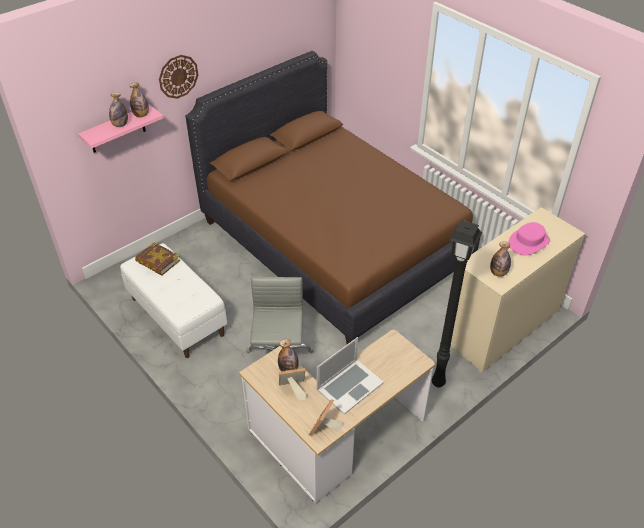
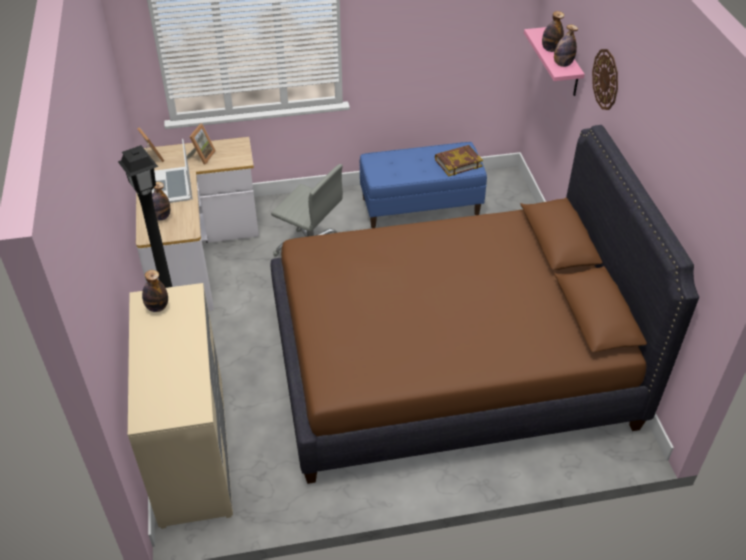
camera: 120 degrees right, 0 degrees up
(176, 316) = (421, 206): white bench -> blue bench
(288, 369) = (223, 161): bottle -> bottle (161, 217)
(528, 242) = (170, 364): pink hat -> none

